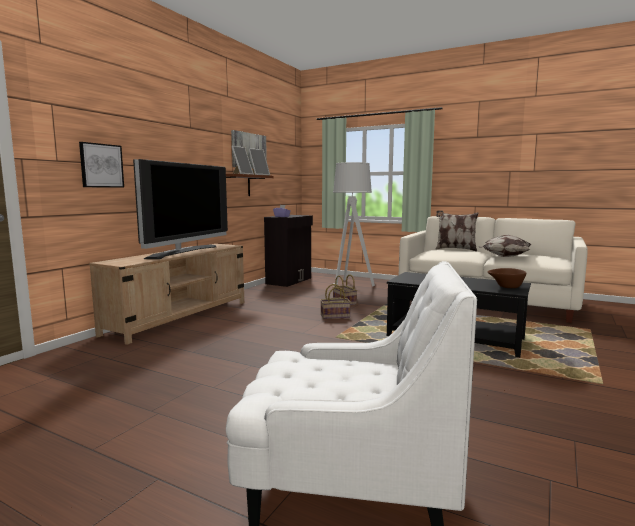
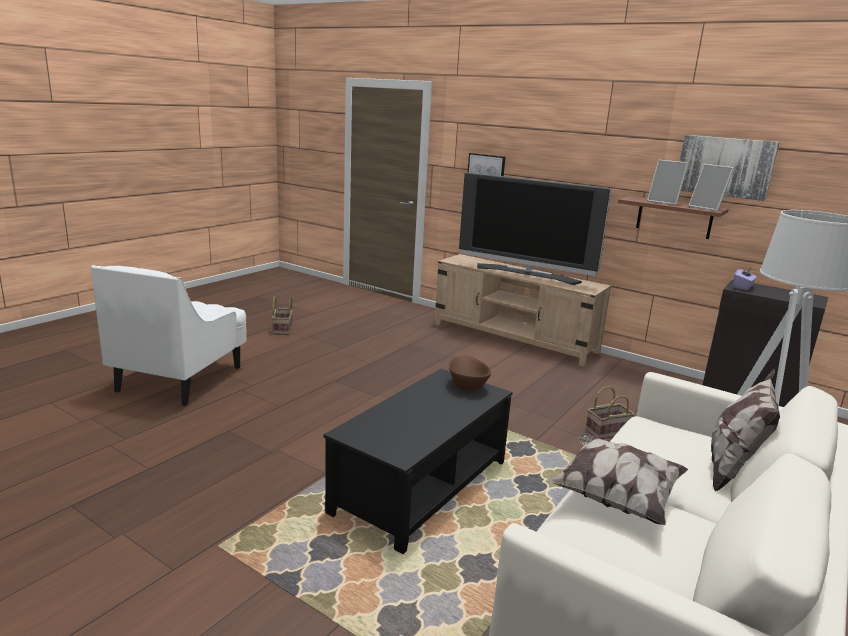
camera: 95 degrees right, 10 degrees up
(335, 316) = (527, 416): basket -> basket (283, 329)
(505, 287) = (379, 435): brown bowl -> brown bowl (467, 385)

